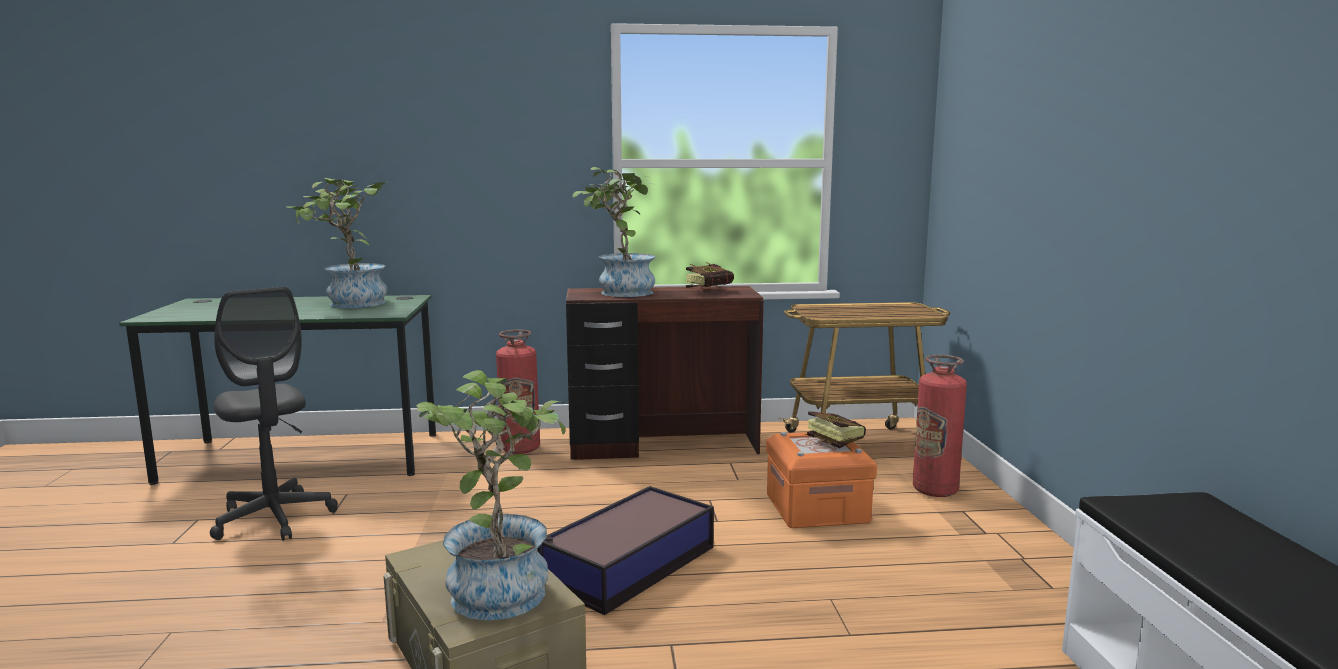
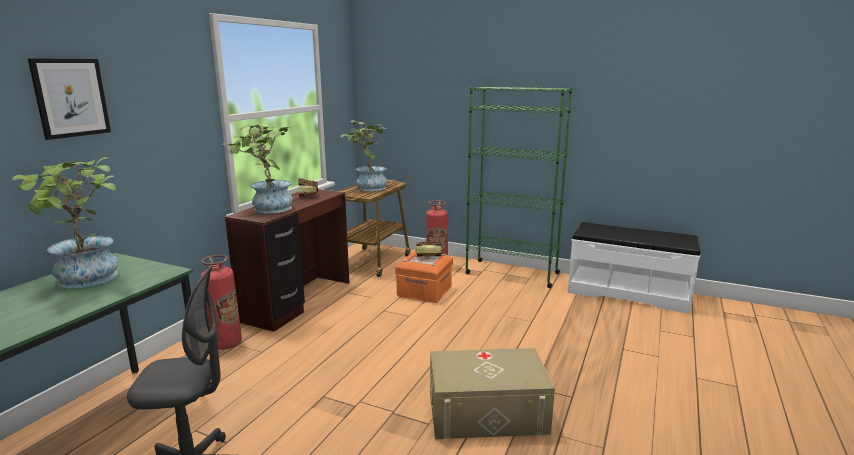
camera: 60 degrees left, 5 degrees up
(410, 123) = (71, 98): none -> picture
(499, 586) = (504, 364): potted plant -> potted plant (367, 187)
(627, 565) = (429, 350): storage box -> none
(1037, 563) = (511, 273): none -> green bookcase

